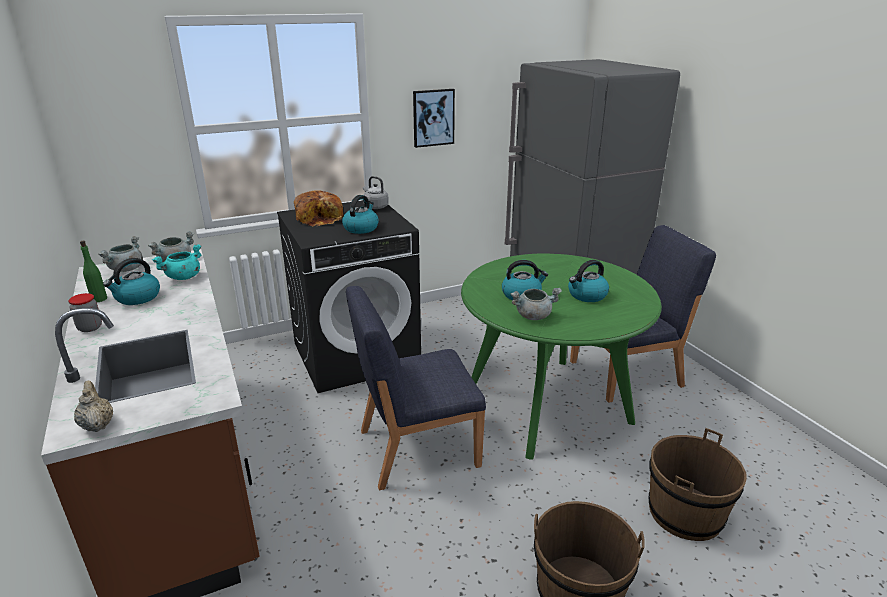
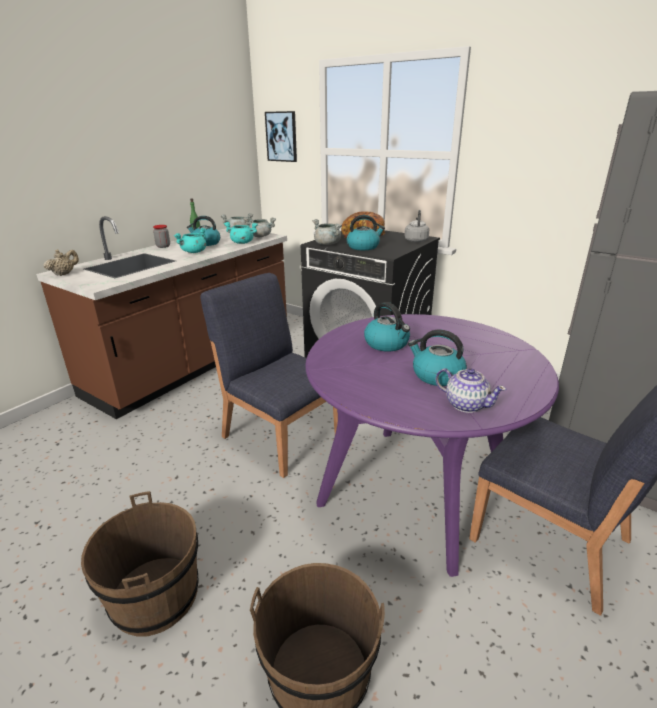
camera: 60 degrees right, 0 degrees up
(168, 312) = (194, 252): none -> turquoise cooking pot
(433, 117) = (530, 166): picture -> picture (282, 136)
(533, 316) = (348, 358): grey cooking pot -> grey cooking pot (327, 244)
(548, 404) = (414, 491): green dining table -> purple dining table
(630, 300) = (465, 404): none -> teapot

